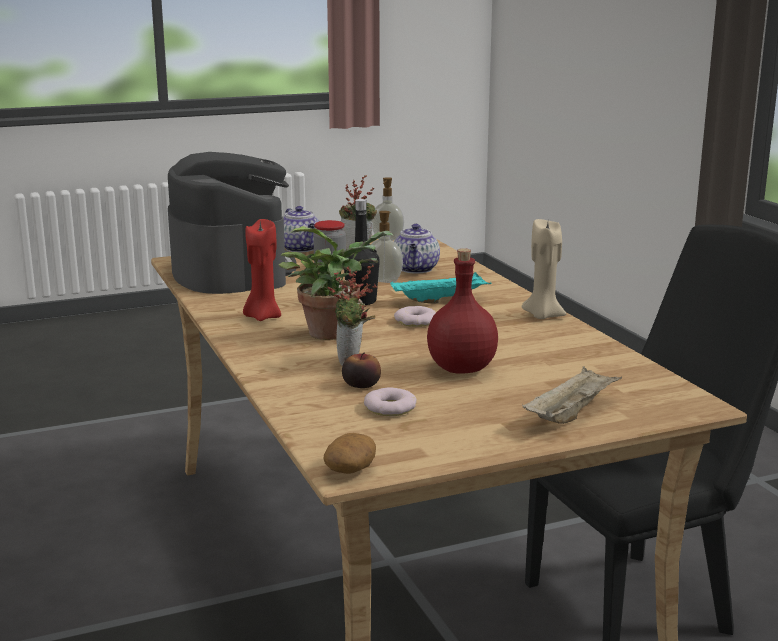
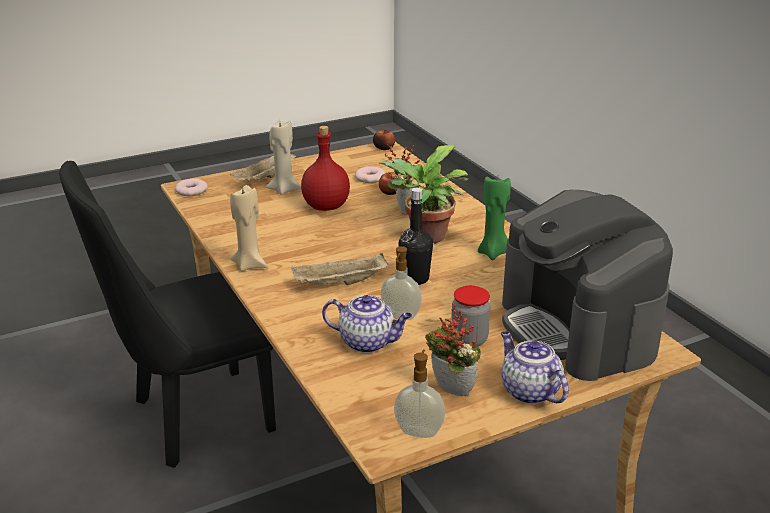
camera: 175 degrees right, 10 degrees up
(262, 317) = (493, 253): red candle -> green candle
(350, 469) = (384, 148): potato -> apple
(416, 269) = (368, 342): teapot -> teapot turned 105 degrees clockwise
(416, 321) = (361, 253): donut -> donut (191, 191)
(441, 300) = (340, 283): turquoise tray -> beige tray
(531, 394) = (284, 189): none -> beige candle

